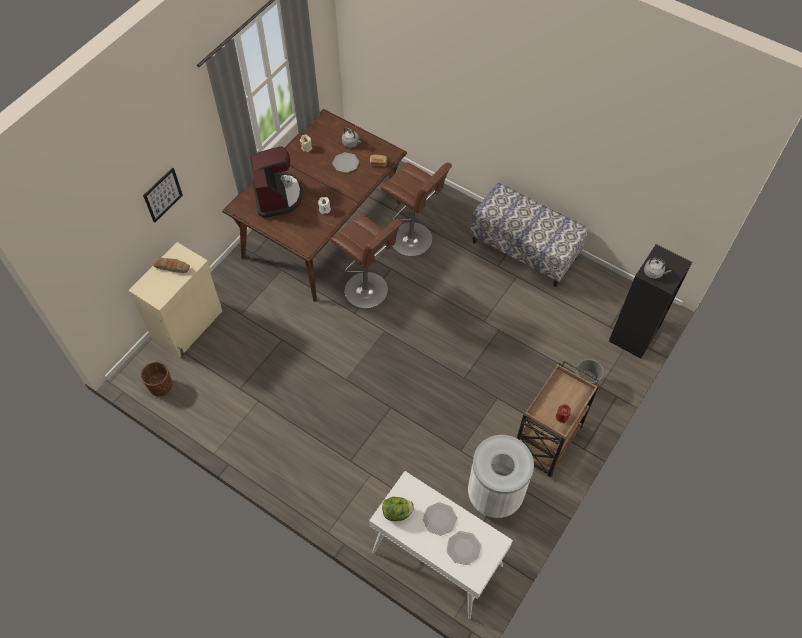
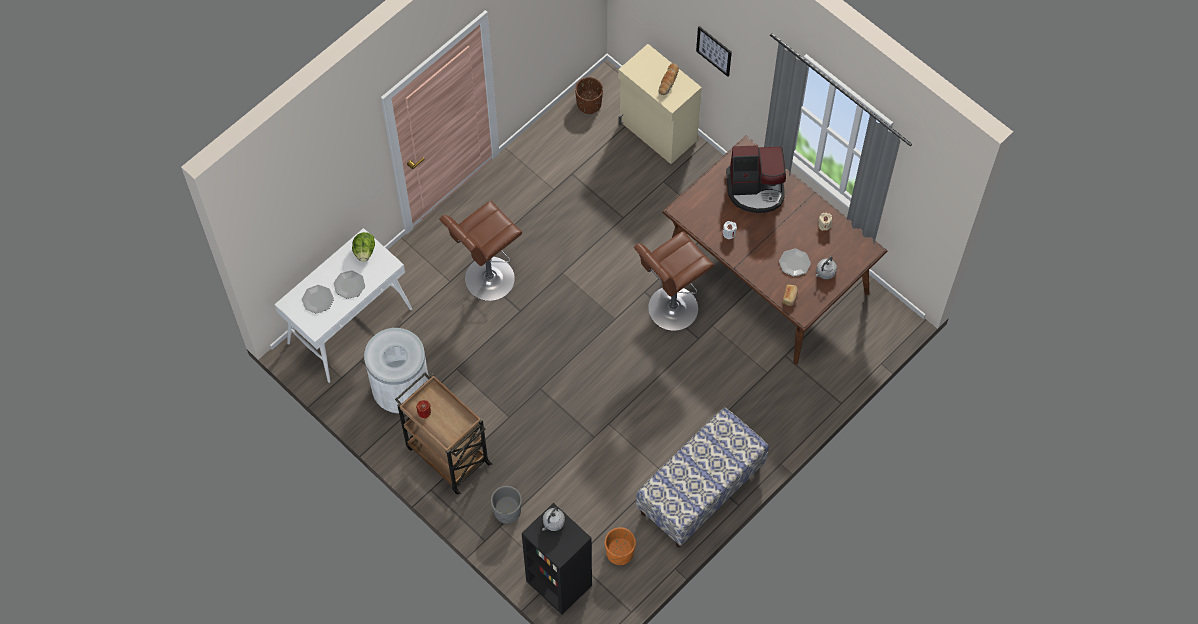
camera: 100 degrees right, 5 degrees up
(414, 240) = (735, 370): brown stool -> brown stool (486, 281)
(593, 296) = (620, 553): none -> orange planter

